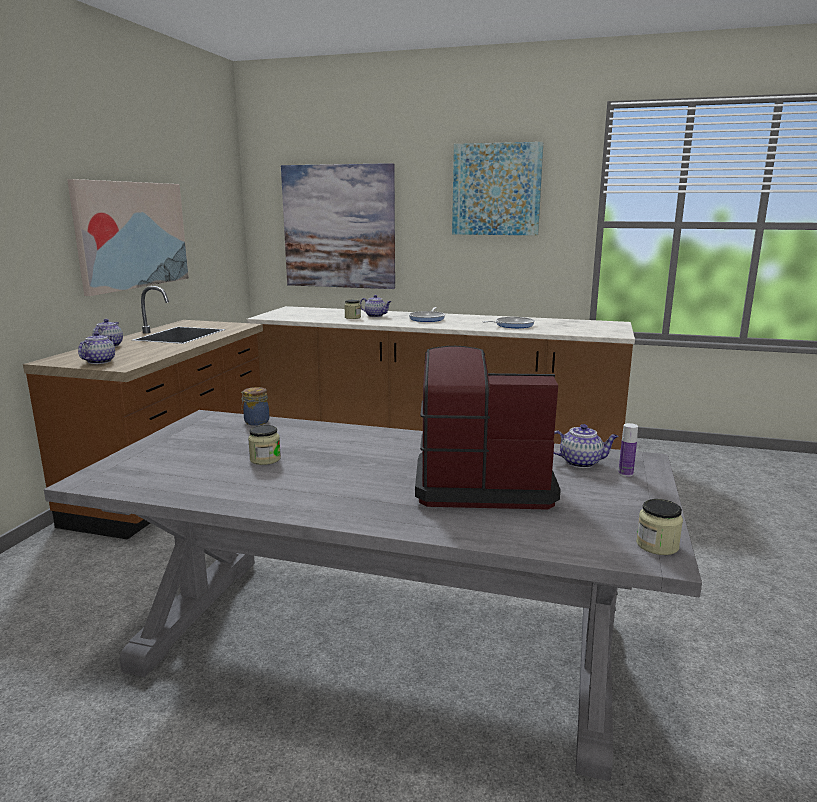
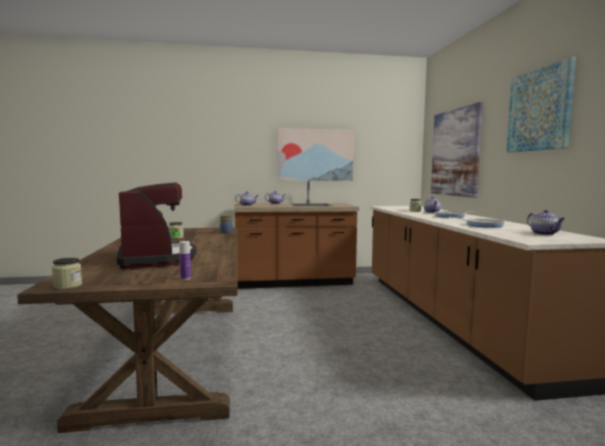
camera: 65 degrees right, 10 degrees down
(377, 645) = (172, 350): grey dining table -> brown dining table
(581, 462) = (201, 270): teapot -> teapot (545, 234)

